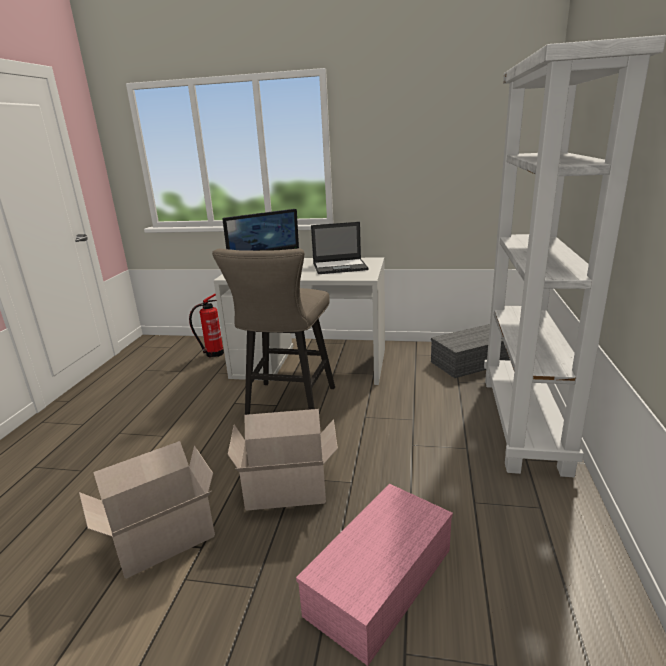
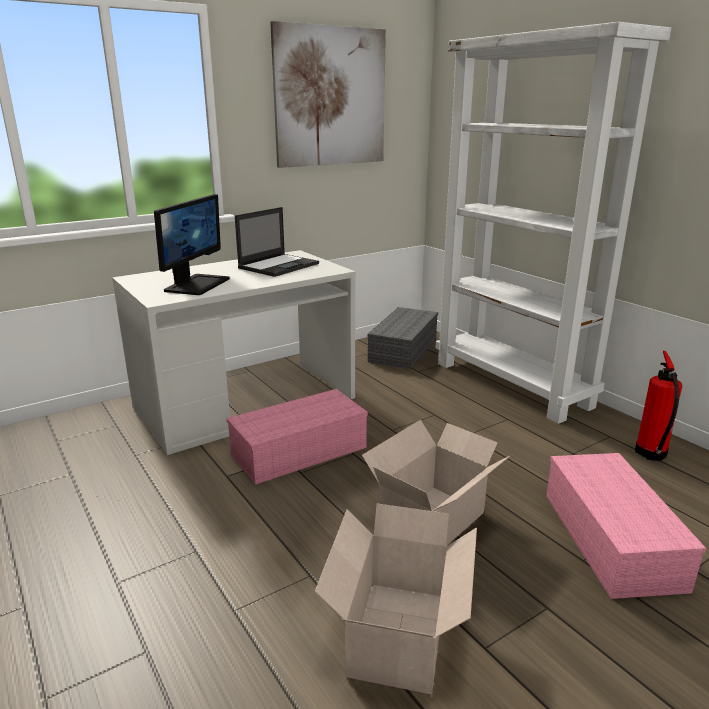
camera: 45 degrees left, 0 degrees up
(213, 354) = (86, 437): fire extinguisher -> fire extinguisher (651, 454)
(288, 406) = (298, 452): beige stool -> pink storage box
(433, 131) = (330, 97): none -> picture

